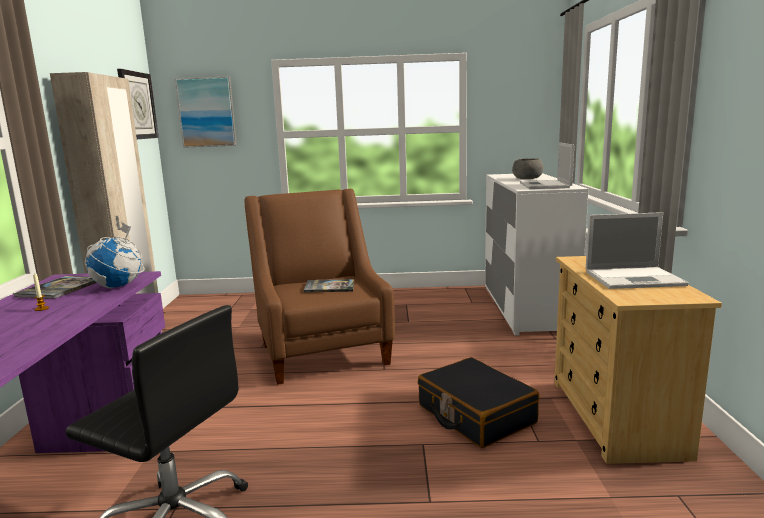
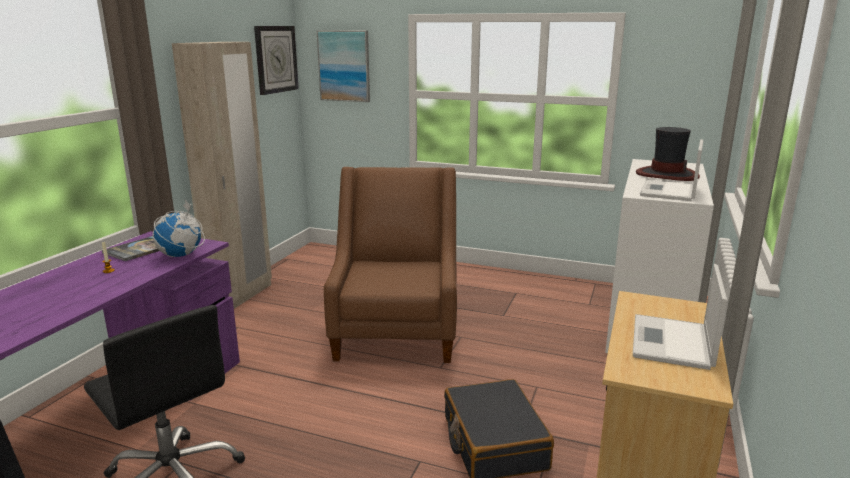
camera: 20 degrees right, 5 degrees up
(329, 287) = (402, 272): book -> none
(527, 179) = (666, 175): grey bowl -> hat
(635, 278) = (672, 343): laptop -> laptop turned 90 degrees clockwise

